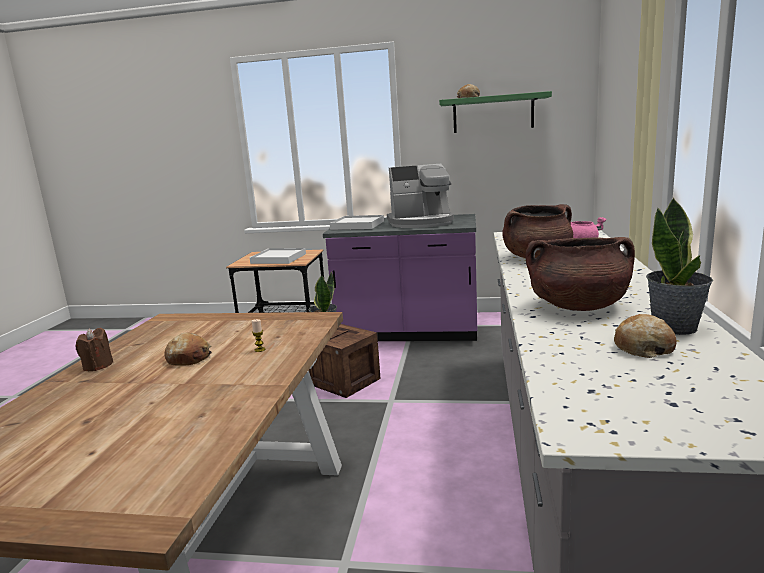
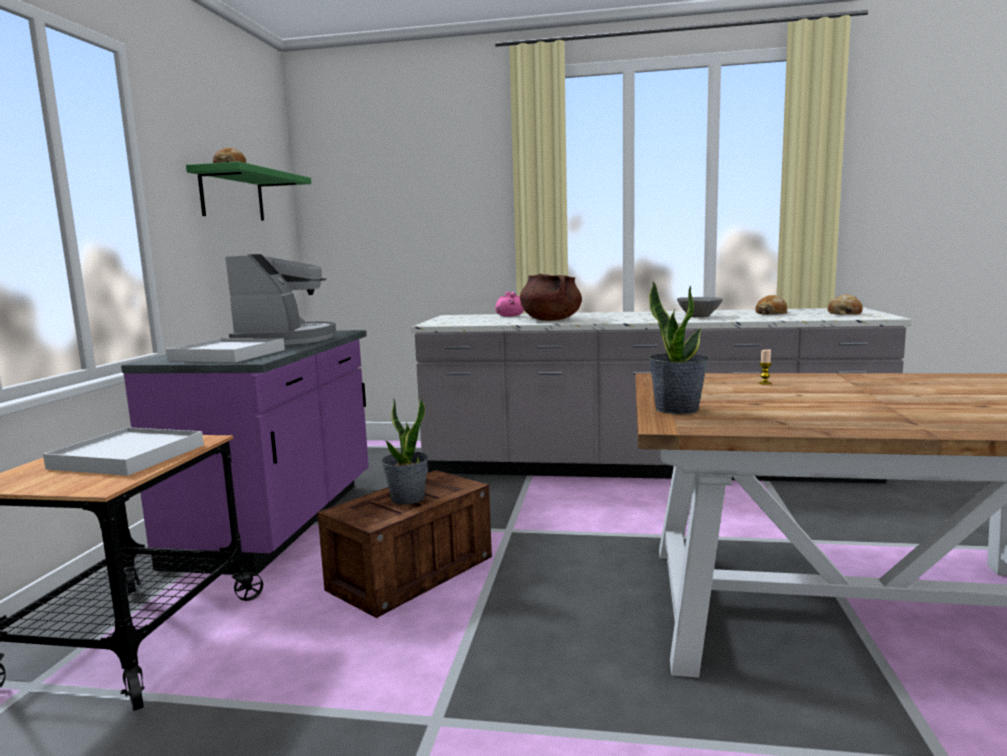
camera: 90 degrees left, 5 degrees down
(97, 366) = (868, 425): brown candle -> none
(189, 358) = (807, 398): bread -> bread (844, 313)
(578, 306) = (699, 316): brown cooking pot -> grey bowl
(675, 327) = (735, 311): potted plant -> potted plant (677, 409)

